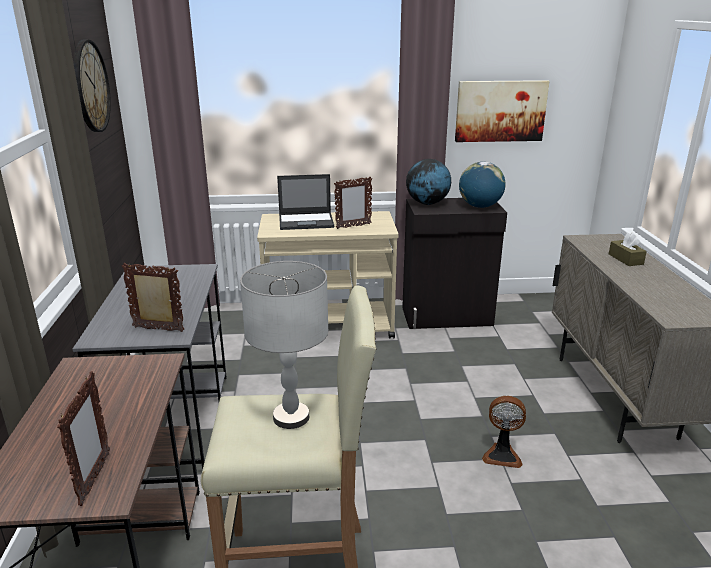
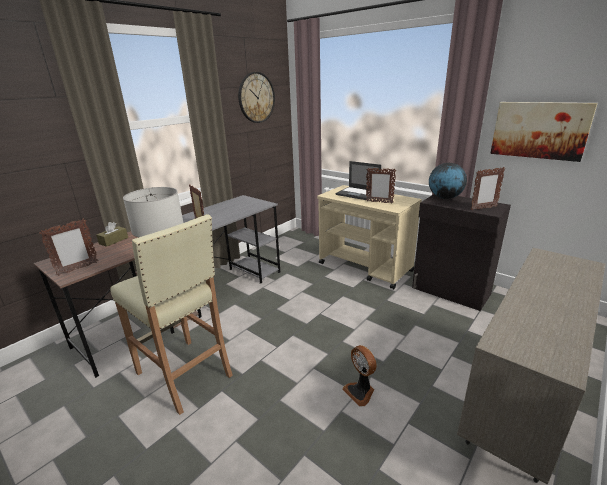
camera: 45 degrees right, 0 degrees up
(480, 206) = (483, 208): globe -> picture frame
(625, 259) = (559, 283): brown tissue box -> brown tissue box (113, 241)

